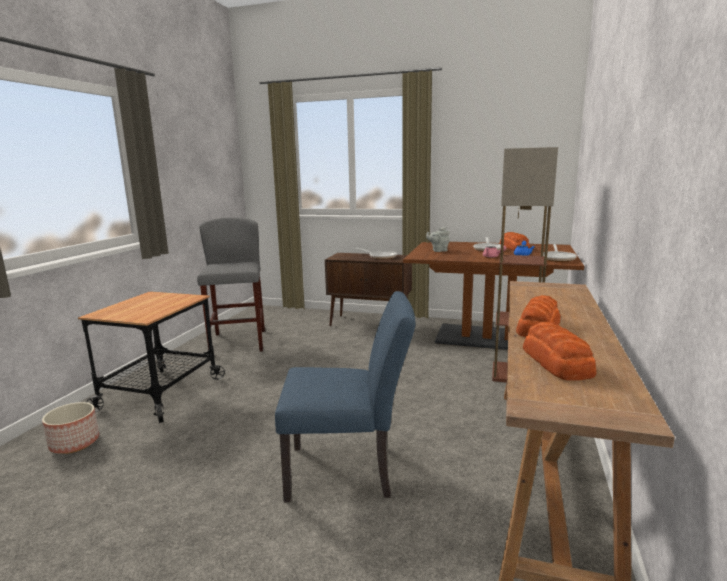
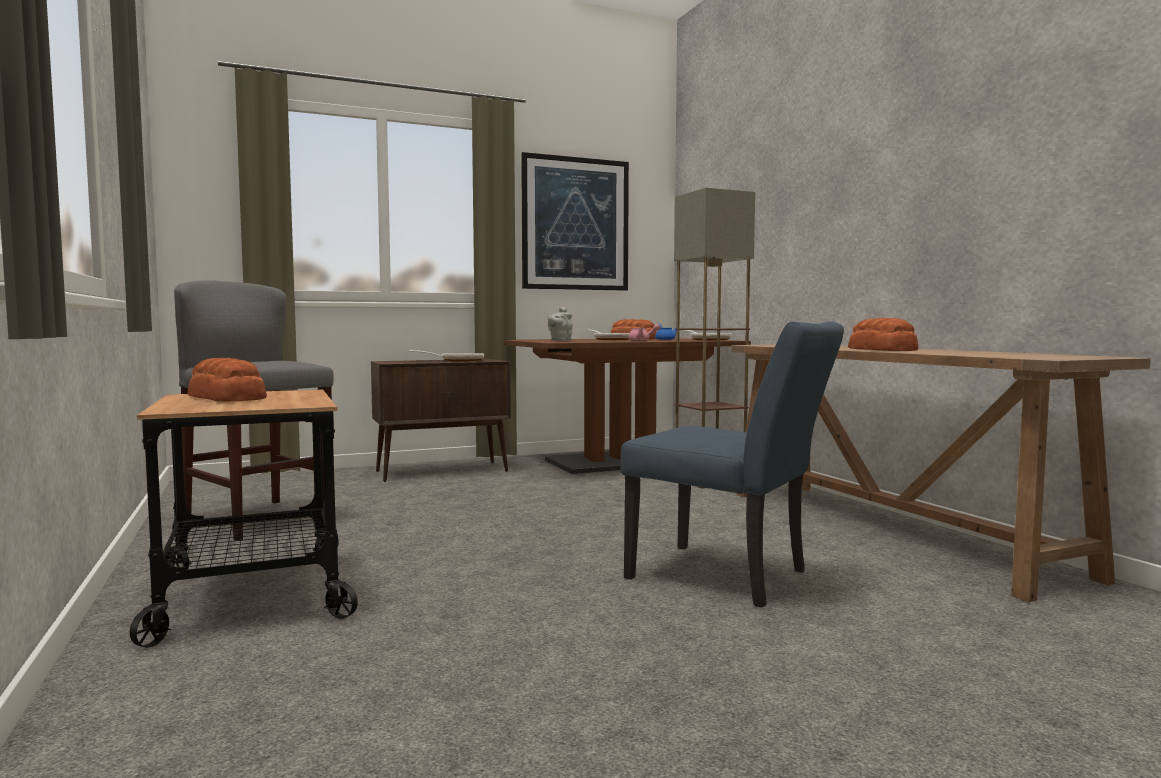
camera: 40 degrees left, 10 degrees down
(74, 443) = (217, 687): planter -> none
(349, 471) = (730, 577): blue chair -> blue chair turned 75 degrees clockwise
(485, 156) = (575, 224): none -> picture
(556, 362) = (973, 353): bread -> bread (226, 398)

